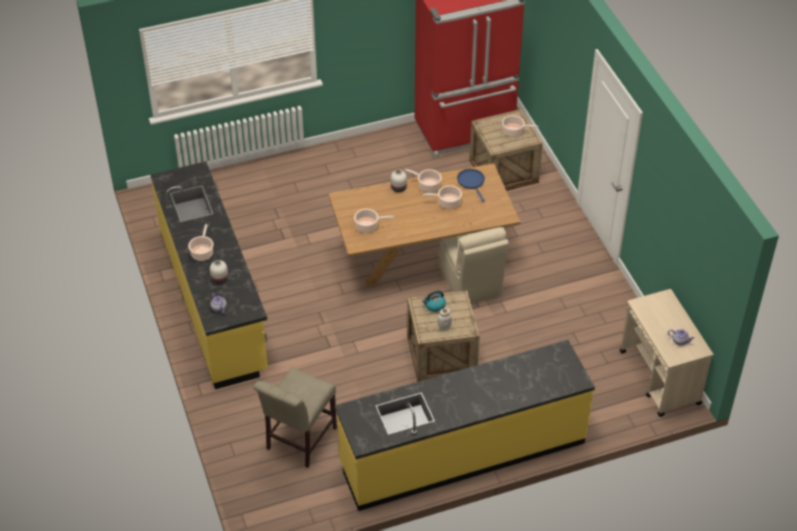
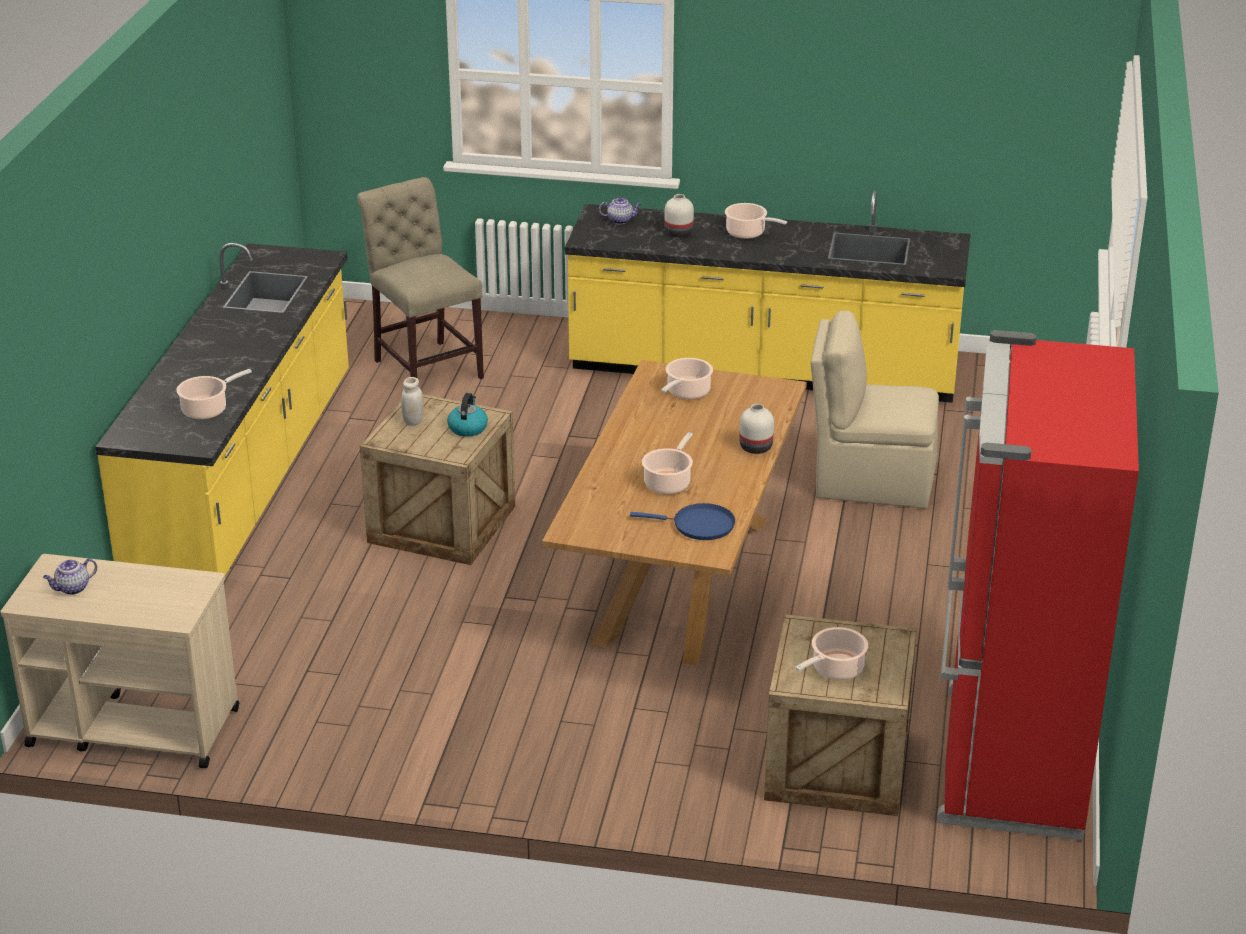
camera: 120 degrees right, 15 degrees down
(427, 186) = (733, 477): cooking pot -> cooking pot (207, 409)
(471, 282) = (569, 609): beige chair -> beige chair (870, 480)

